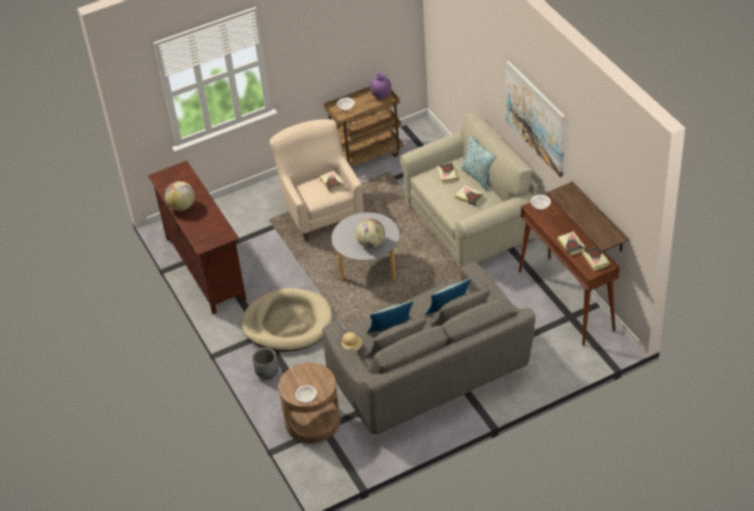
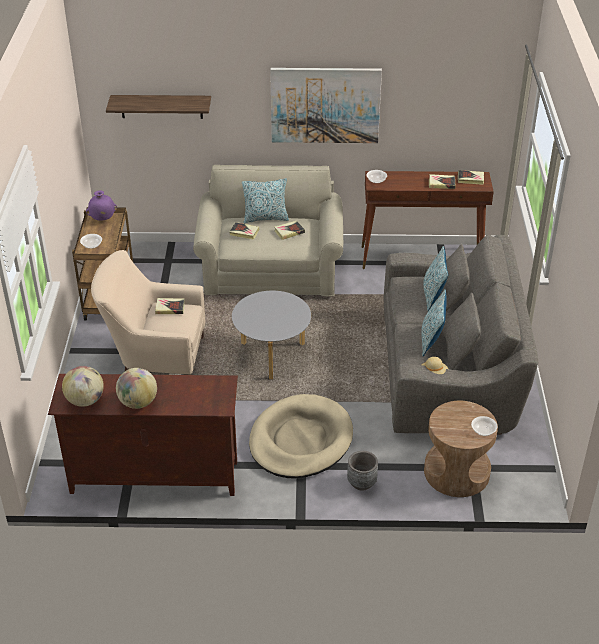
camera: 65 degrees left, 5 degrees down
(371, 243) = (287, 315): globe -> globe (85, 400)
(599, 218) = (443, 147): shelf -> shelf (161, 106)

